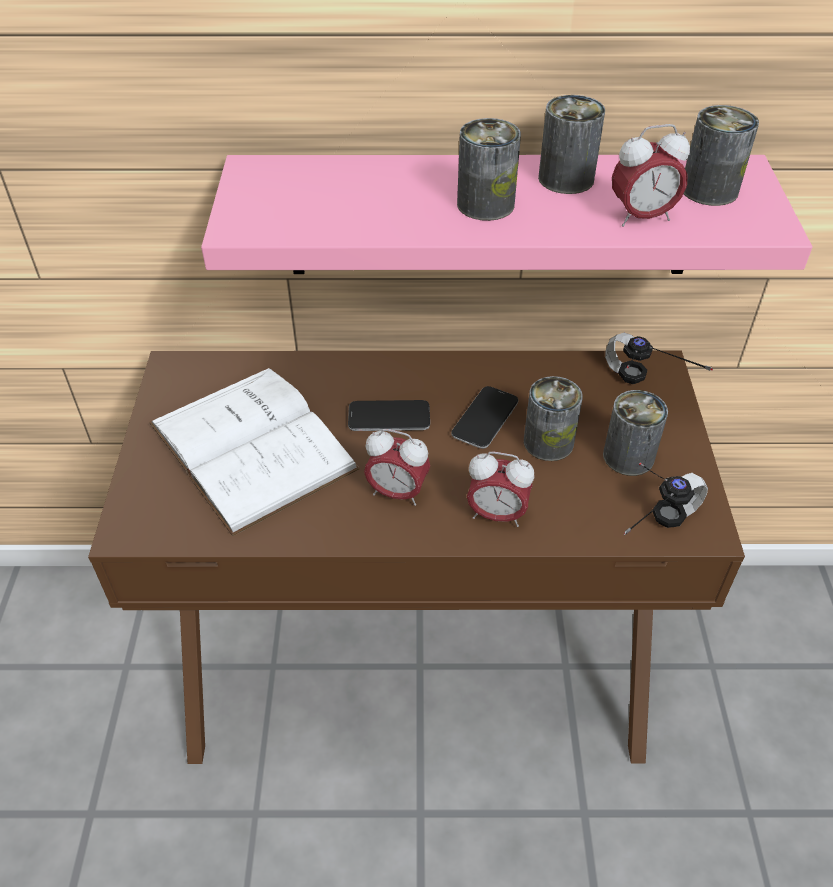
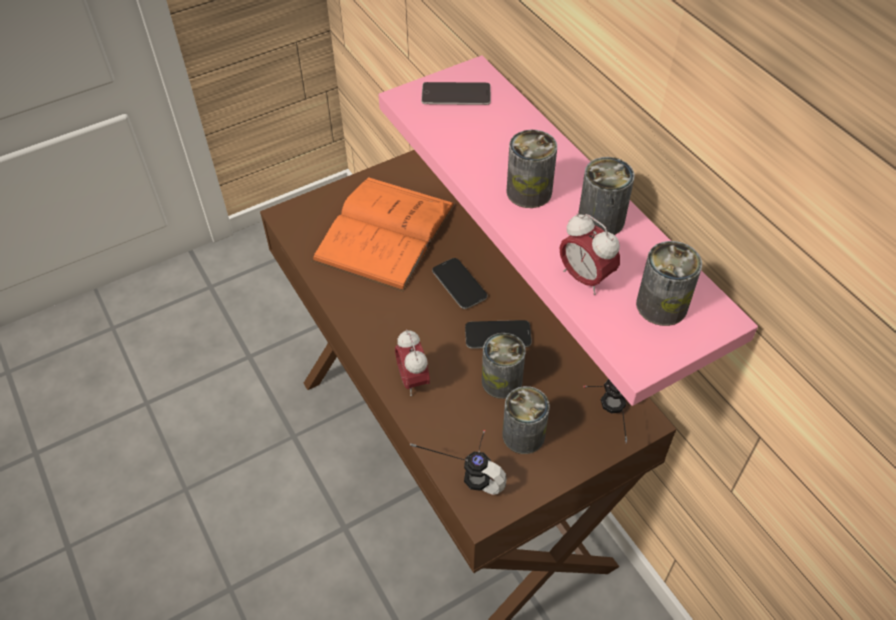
camera: 60 degrees right, 5 degrees up
(252, 445) = (385, 232): white book -> orange book
(274, 193) = (456, 94): none -> phone
(397, 493) = (396, 320): alarm clock -> none

